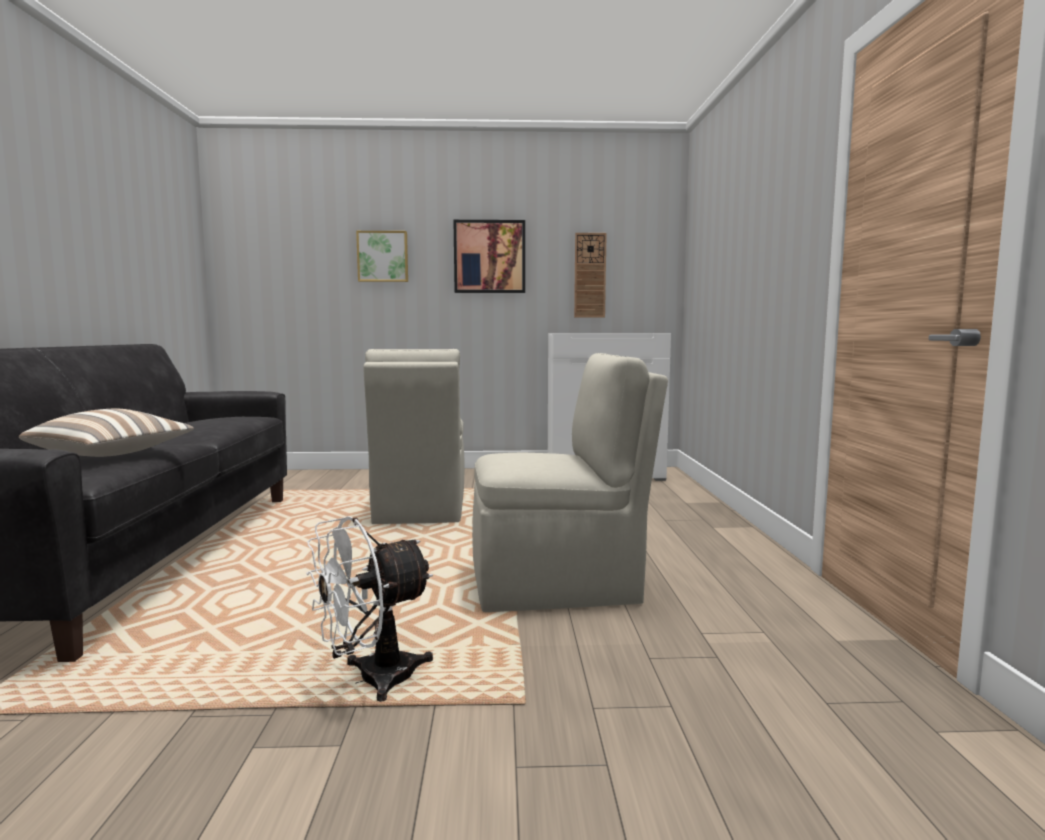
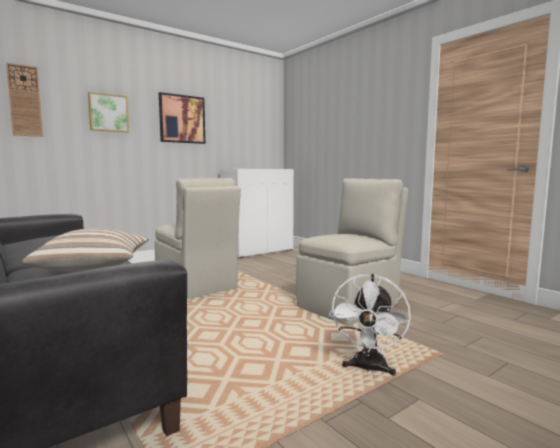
camera: 35 degrees left, 0 degrees up
(590, 275) = (239, 135): wall clock -> wall clock (25, 101)

